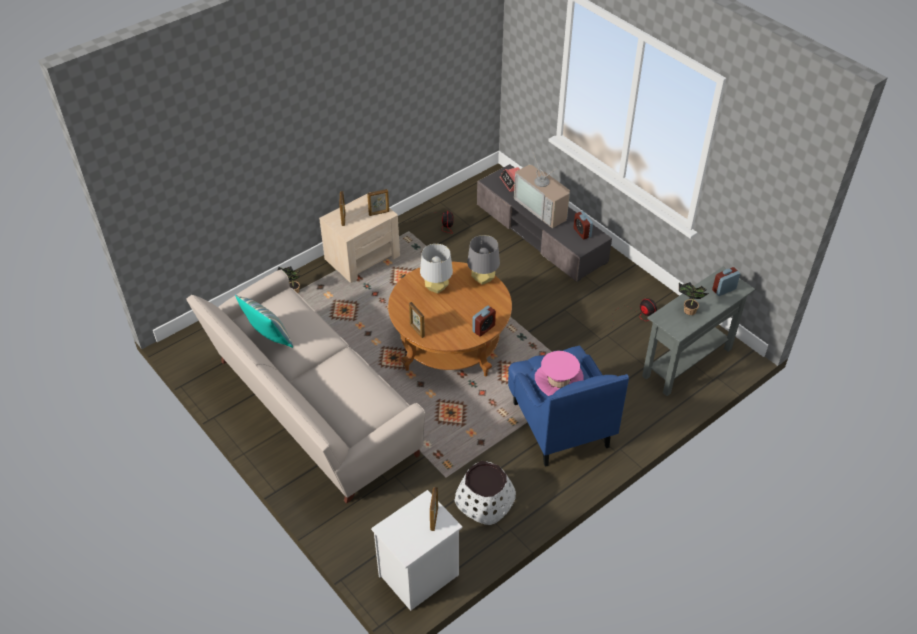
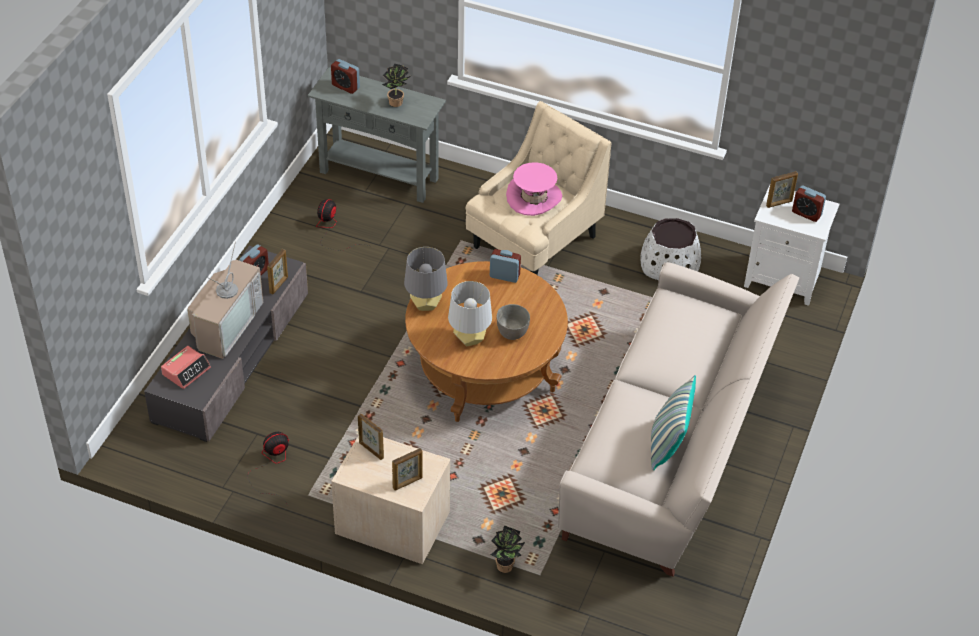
camera: 120 degrees left, 0 degrees up
(409, 532) = (806, 213): none -> alarm clock
(417, 330) = (549, 329): picture frame -> picture frame (279, 285)
(427, 310) = (512, 333): none -> grey bowl
(559, 424) = (533, 243): blue armchair -> beige armchair

